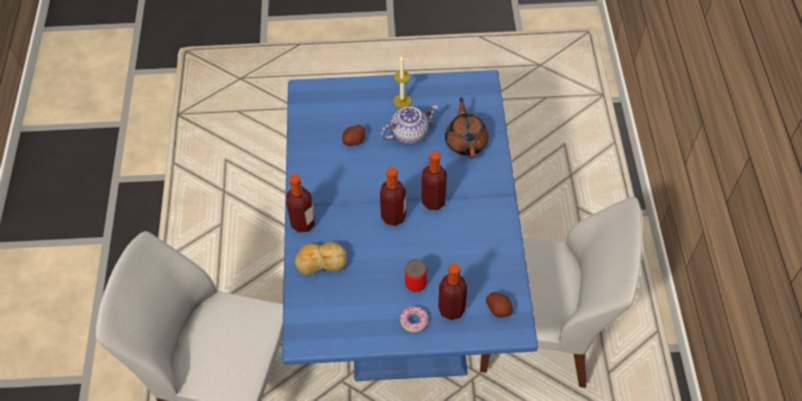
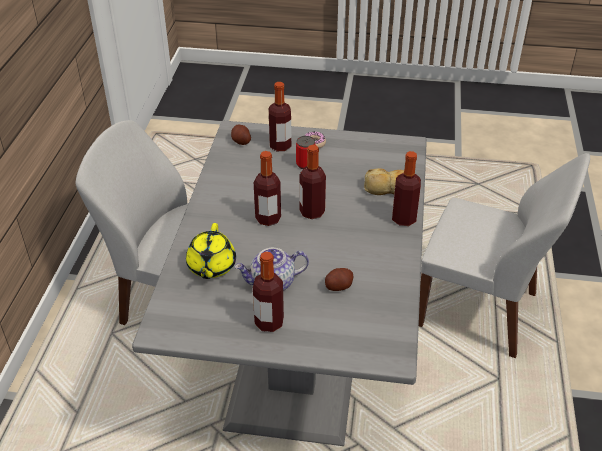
camera: 170 degrees left, 15 degrees down
(402, 101) = (269, 322): candle -> bottle
(403, 294) = (301, 357): blue dining table -> grey dining table
(466, 141) = (211, 266): brown teapot -> yellow teapot

